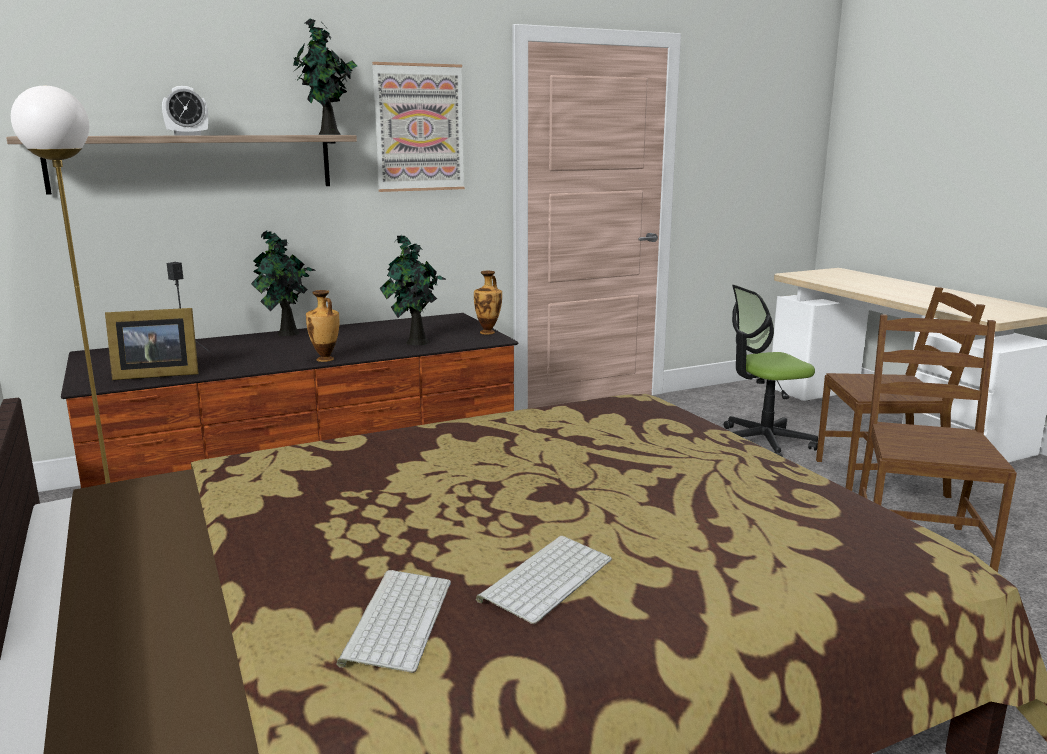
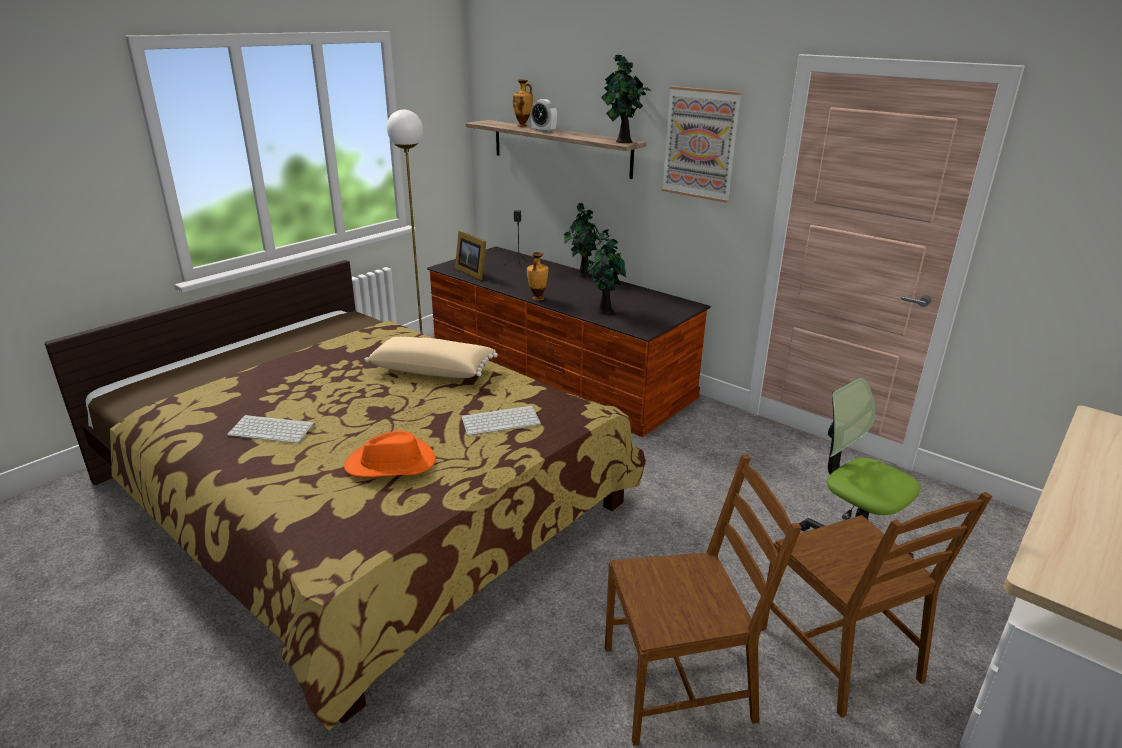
camera: 65 degrees right, 10 degrees up
(396, 619) = (230, 404): keyboard -> keyboard (501, 420)
(447, 448) = (433, 370): none -> beige pillow
(488, 332) = (660, 325): vase -> vase (523, 126)
(713, 500) = (391, 464): none -> orange hat

